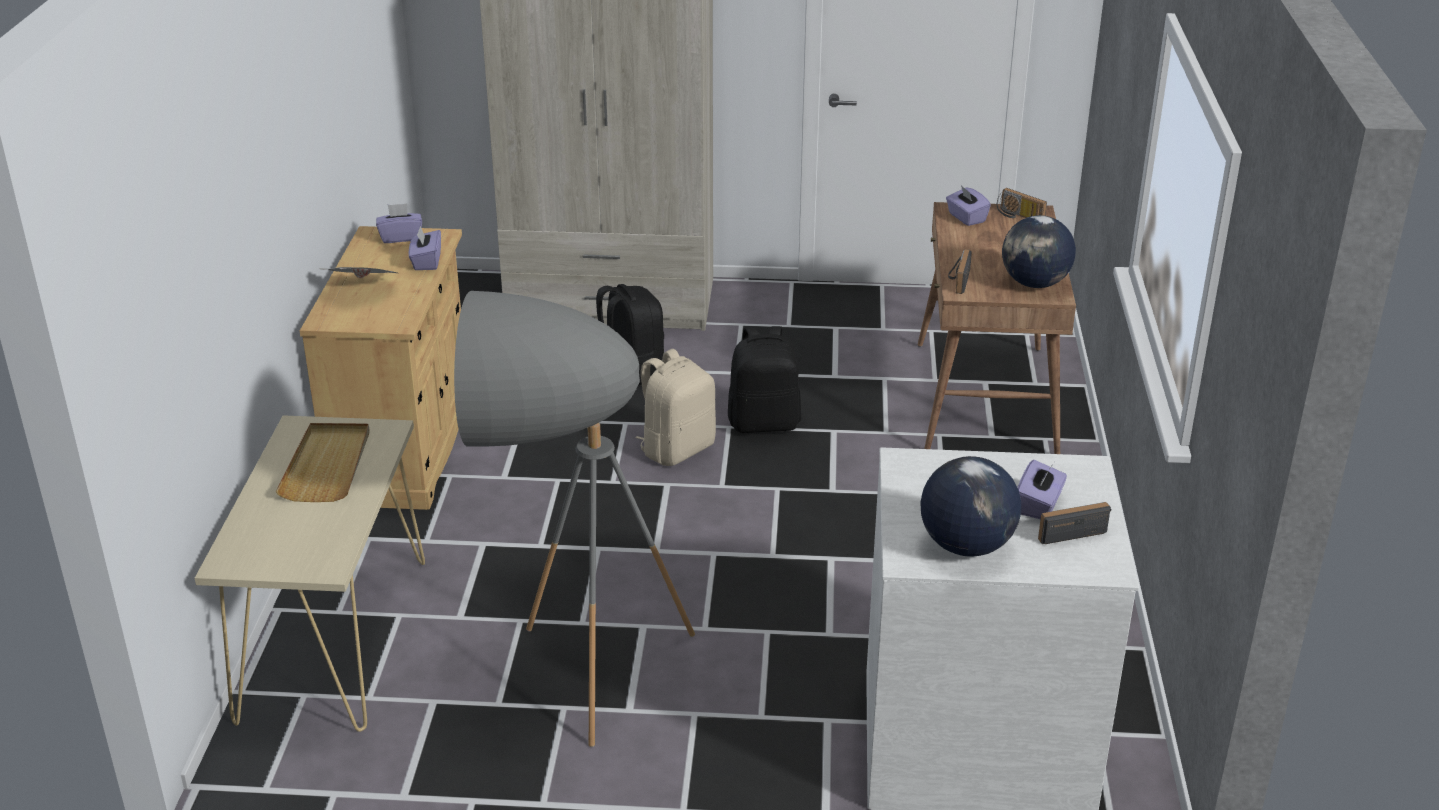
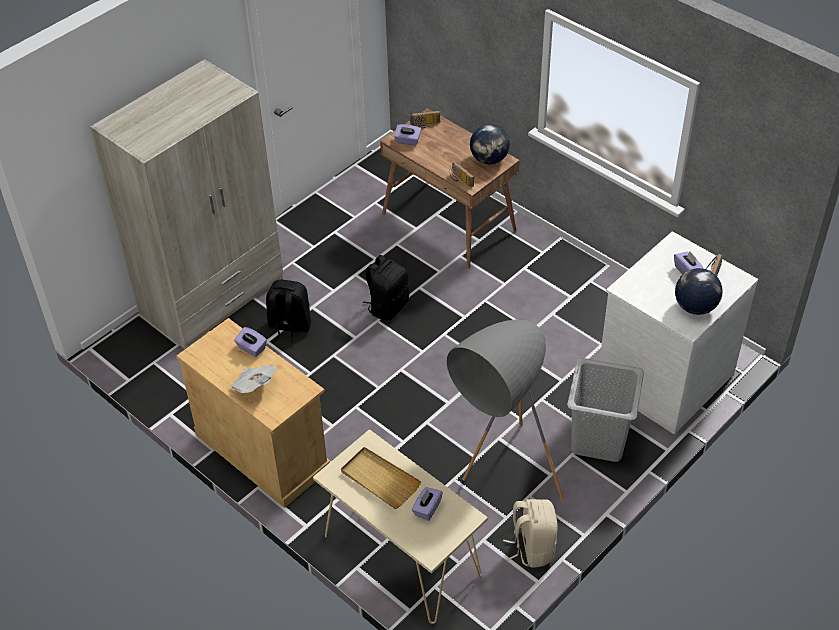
camera: 50 degrees left, 15 degrees up
(400, 237) = (210, 345): purple tissue box -> purple tissue box (427, 509)
(677, 449) = (376, 349): beige backpack -> beige backpack (532, 548)
(756, 729) = (599, 440): none -> grey laundry basket

